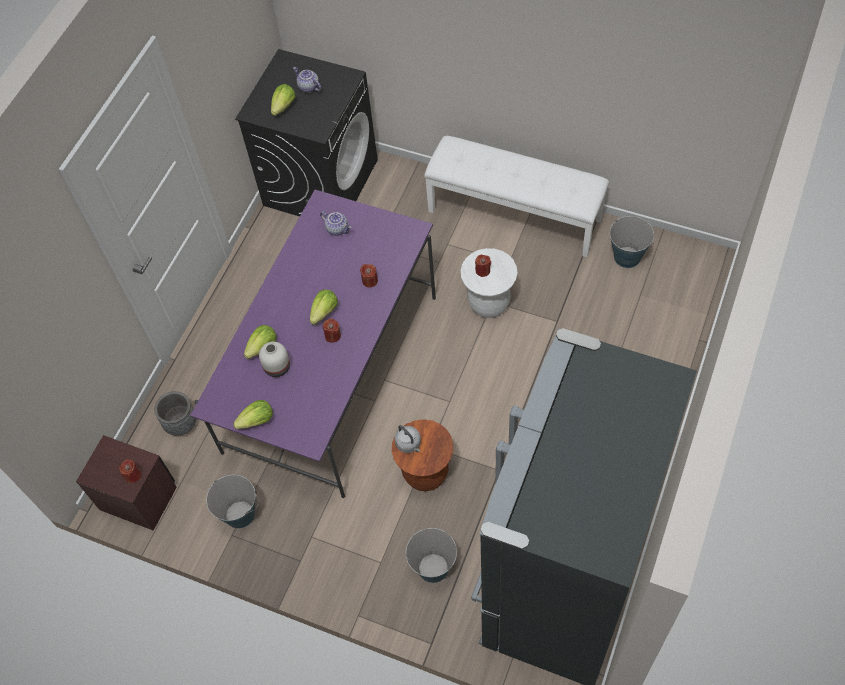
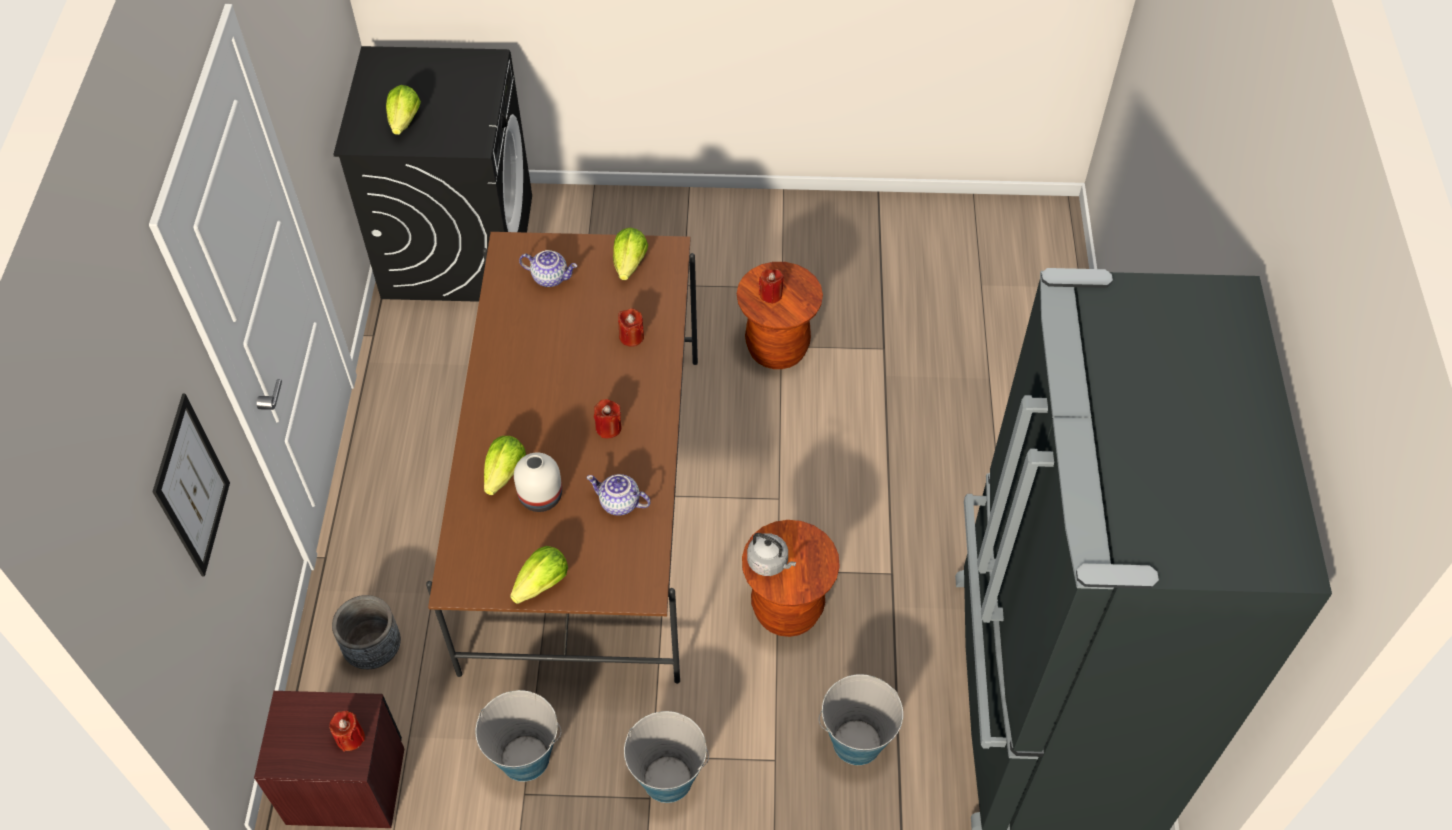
camera: 25 degrees left, 5 degrees down
(65, 315) = (191, 486): none -> picture
(308, 87) = (431, 88): teapot -> teapot (619, 504)
(324, 312) = (581, 398): lettuce -> lettuce (630, 264)
(332, 373) = (585, 507): purple dining table -> brown dining table
(488, 303) = (777, 349): white stool -> brown stool
(515, 214) = (763, 222): white bench -> none
(627, 256) = (941, 240): bucket -> bucket (667, 778)

